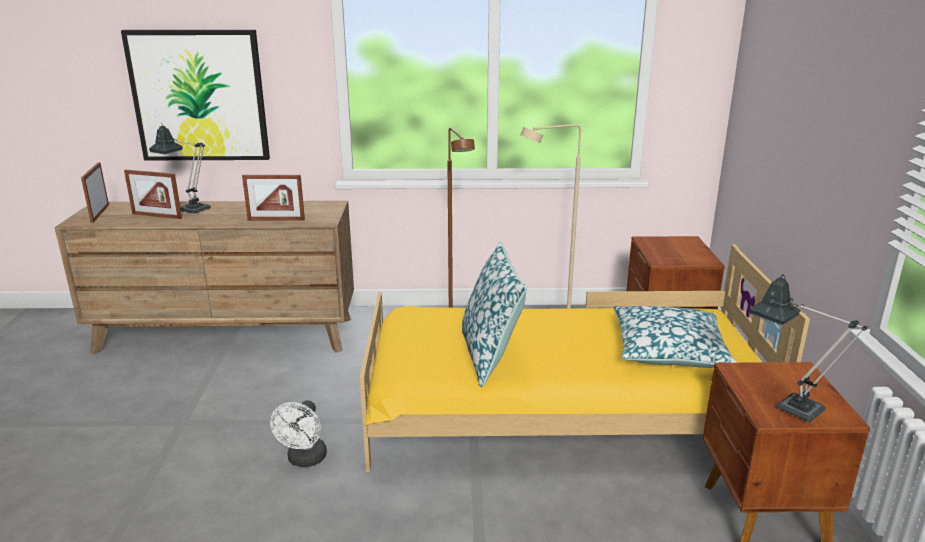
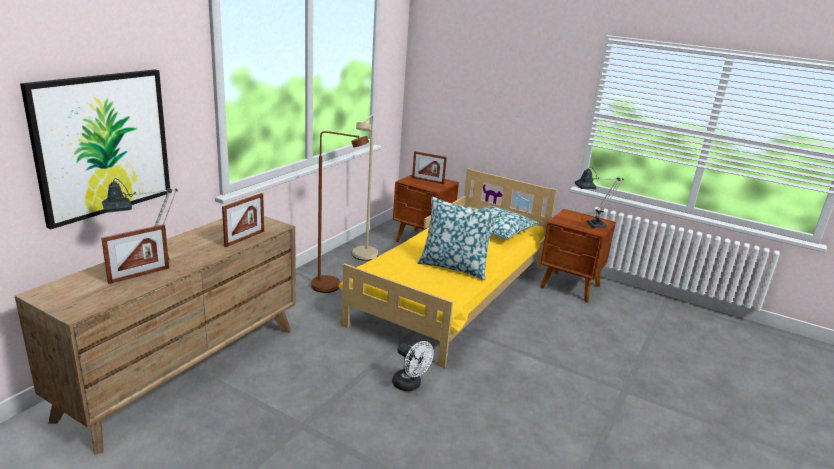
camera: 60 degrees left, 0 degrees up
(100, 213) = (71, 297): picture frame -> picture frame (428, 181)

